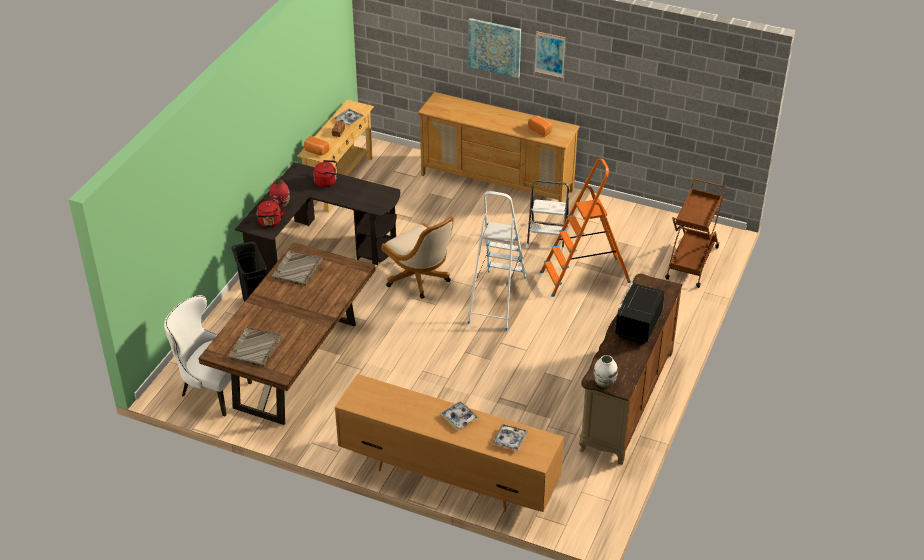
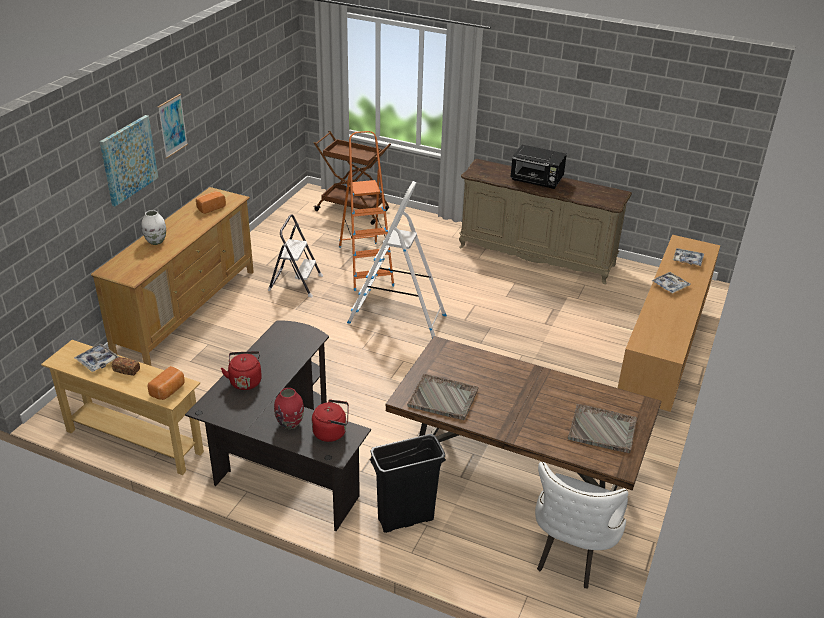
camera: 90 degrees left, 5 degrees down
(421, 280) = (358, 371): office chair -> none
(604, 383) = (616, 200): white vase -> white vase (156, 241)

